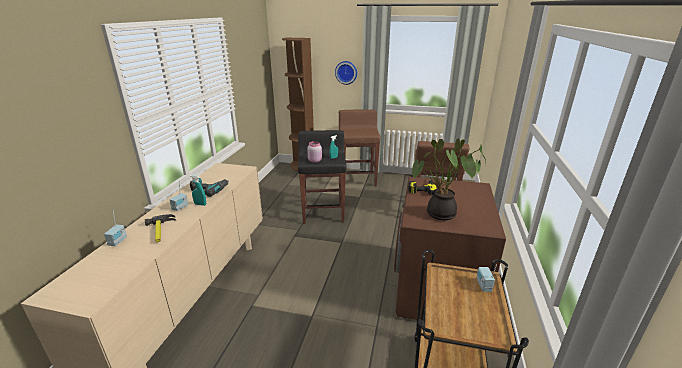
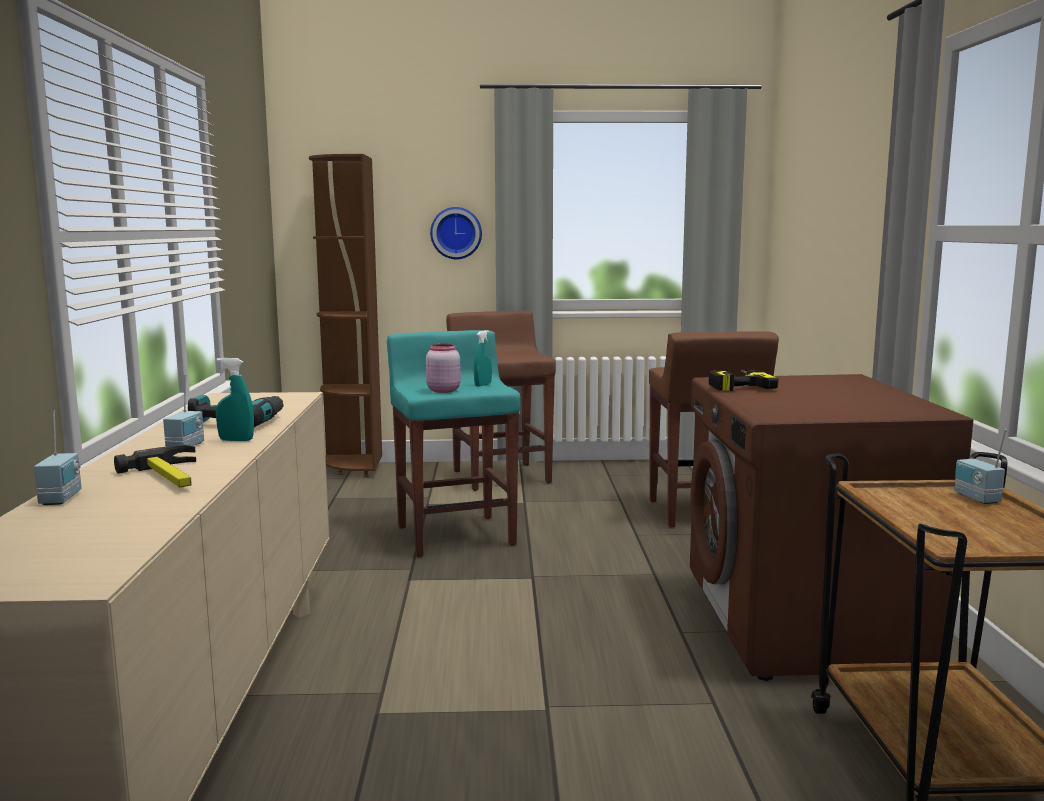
camera: 15 degrees left, 15 degrees down
(323, 213) = (455, 535): black stool -> turquoise stool
(439, 215) = (814, 407): potted plant -> none

